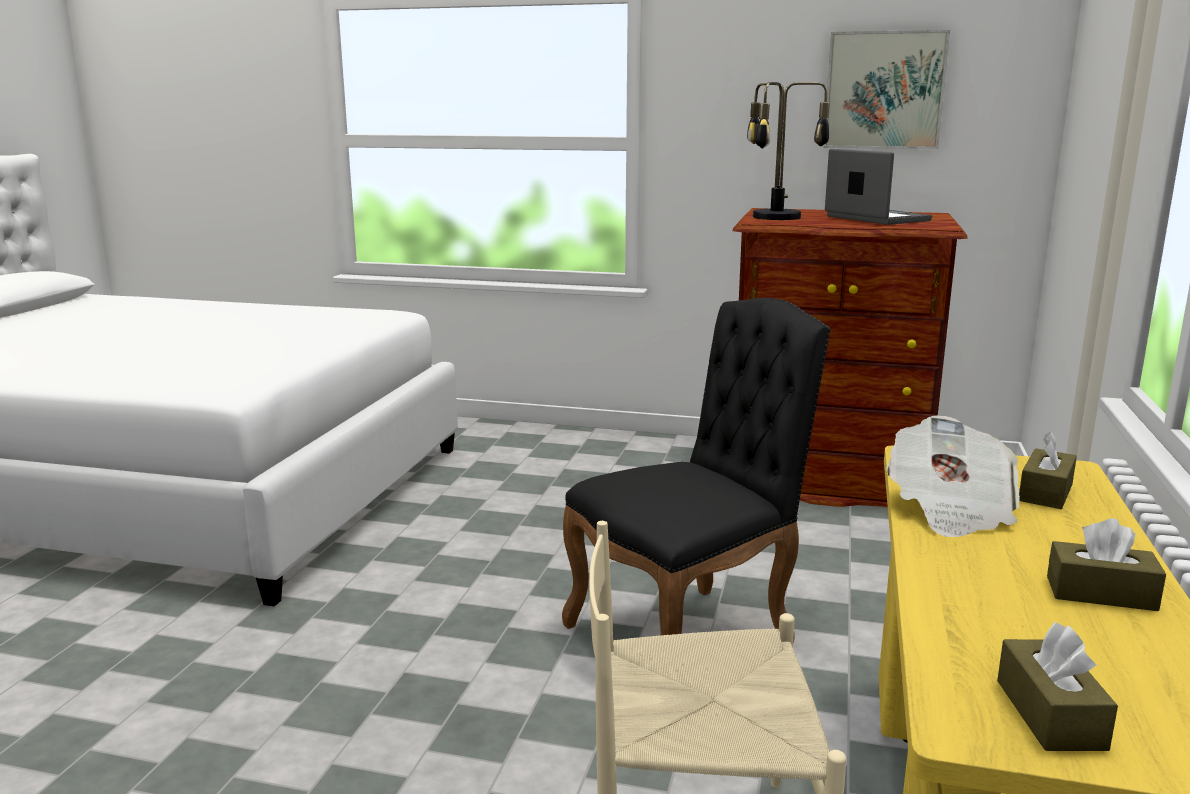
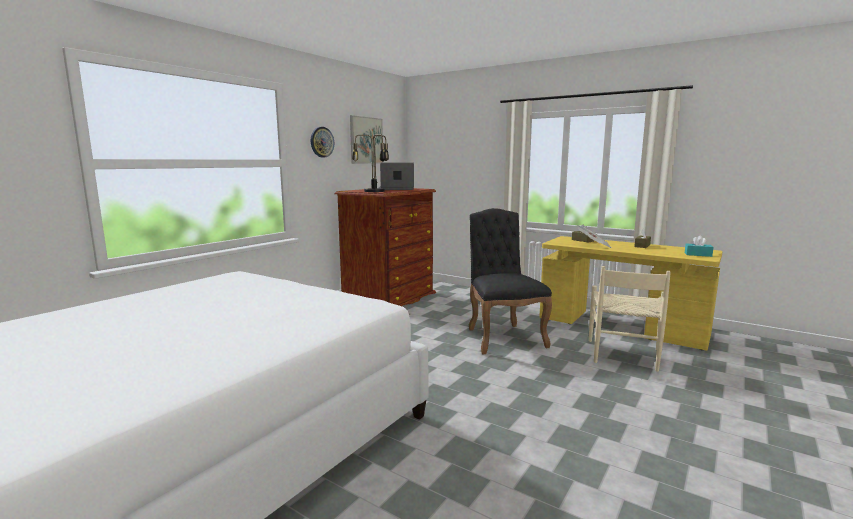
camera: 70 degrees left, 5 degrees down
(735, 99) = (321, 142): none -> wall clock
(1050, 714) = (698, 254): brown tissue box -> turquoise tissue box

